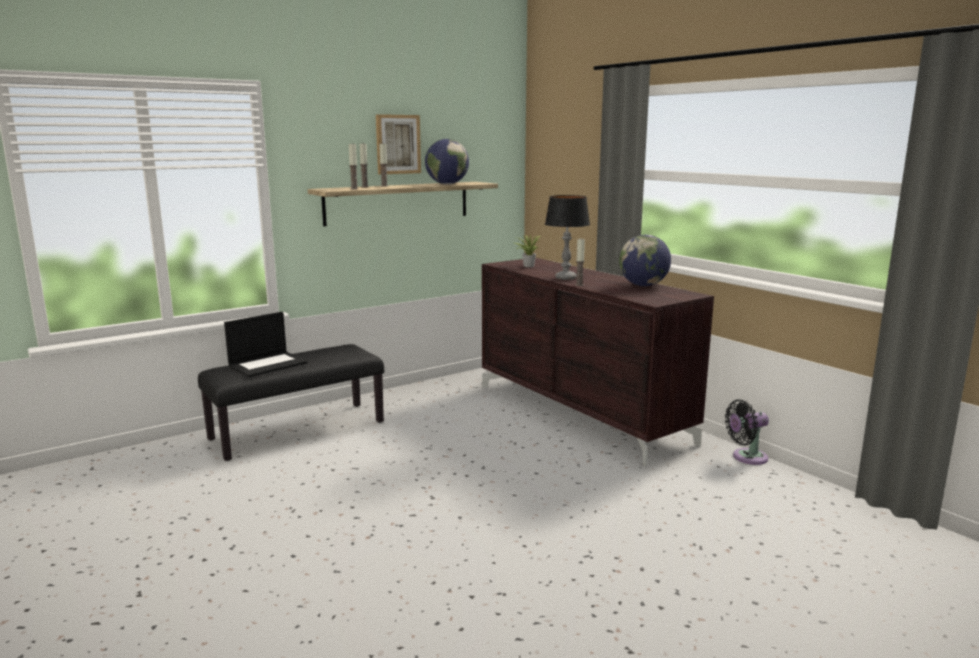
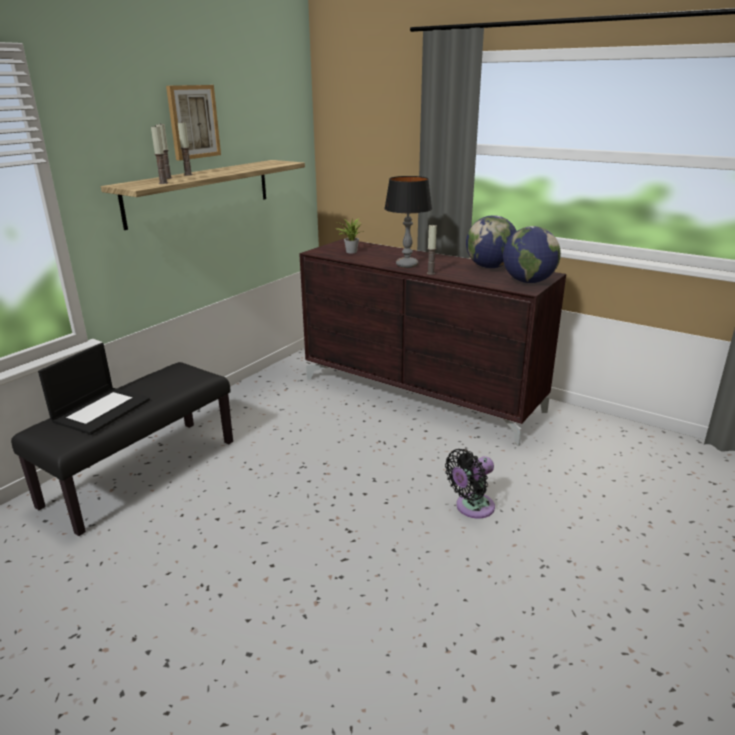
camera: 20 degrees left, 10 degrees up
(447, 184) = (253, 166): globe -> globe (528, 282)
(746, 457) = (591, 418): black fan -> black fan (471, 507)

